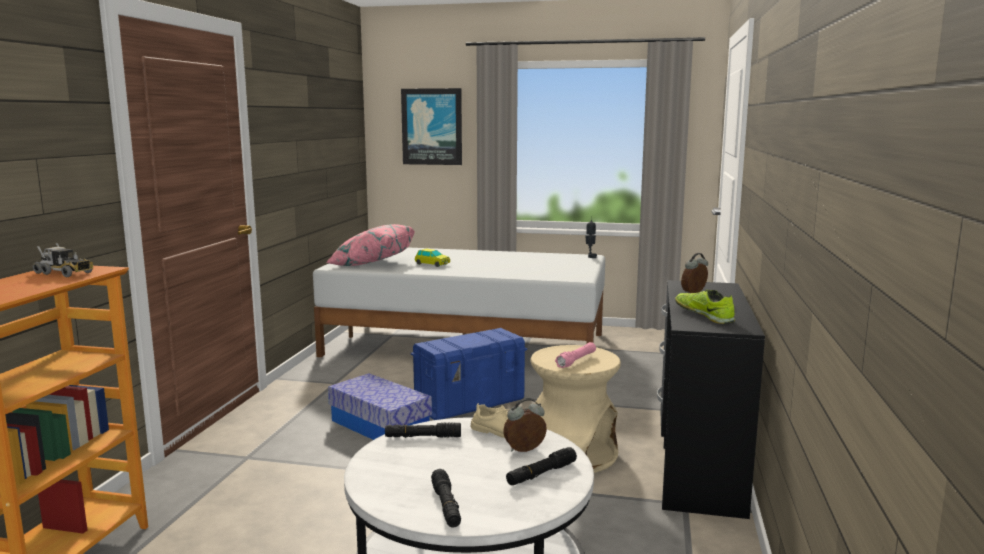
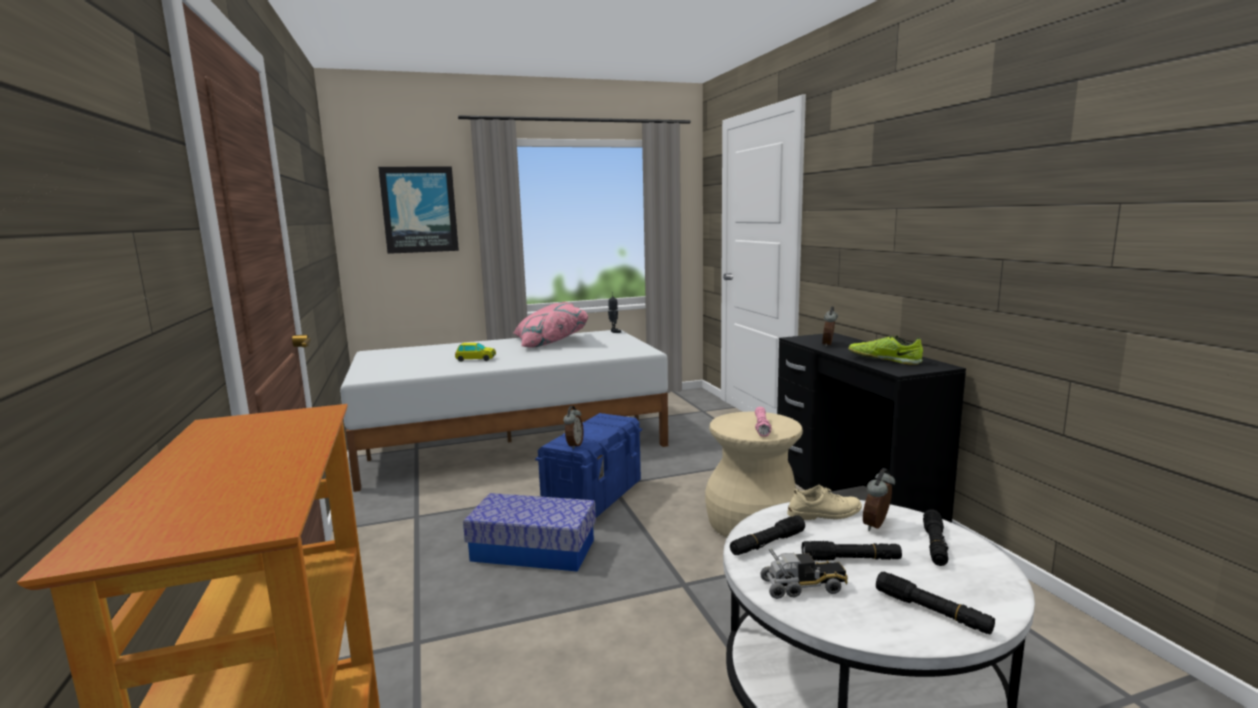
camera: 30 degrees left, 0 degrees up
(65, 273) = (263, 431): toy truck -> toy truck (803, 587)
(372, 263) = (403, 367): pink pillow -> pink pillow (549, 342)
(438, 347) = (574, 445): none -> alarm clock
(458, 462) = (851, 559): none -> black flashlight

